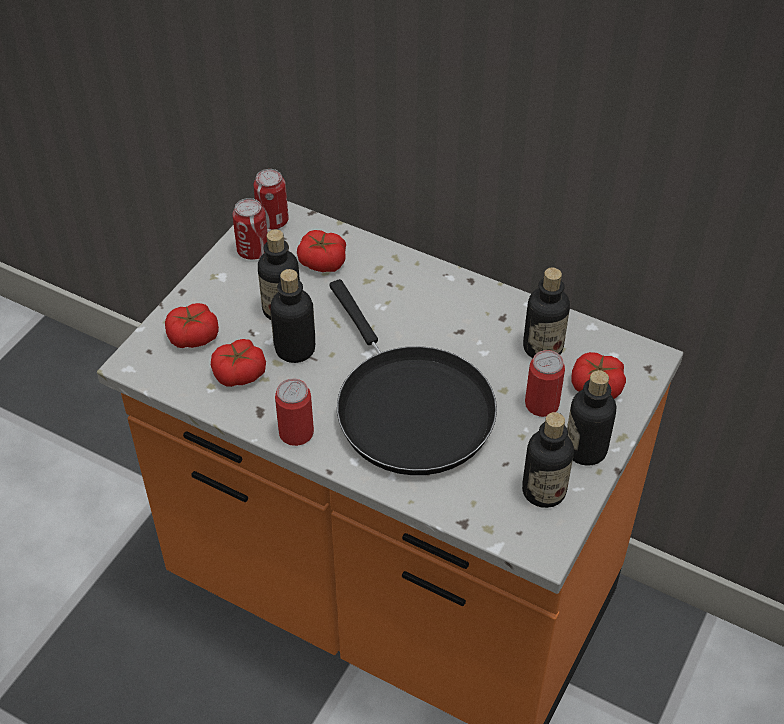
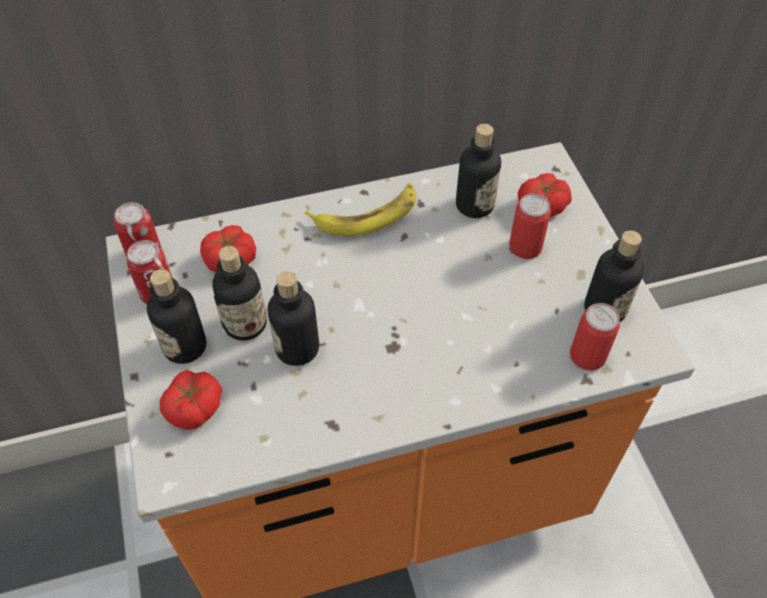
camera: 45 degrees left, 5 degrees up
(239, 373) = (276, 406): tomato -> none
(296, 433) = (384, 417): can -> can (587, 356)
(409, 408) = (442, 324): black frying pan -> none
(452, 298) = (367, 215): none -> banana
(585, 450) = (591, 257): bottle -> bottle (185, 346)

